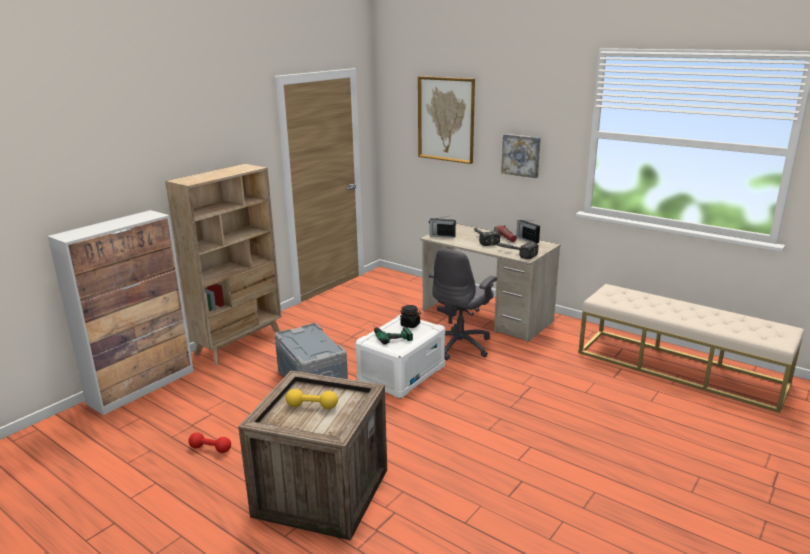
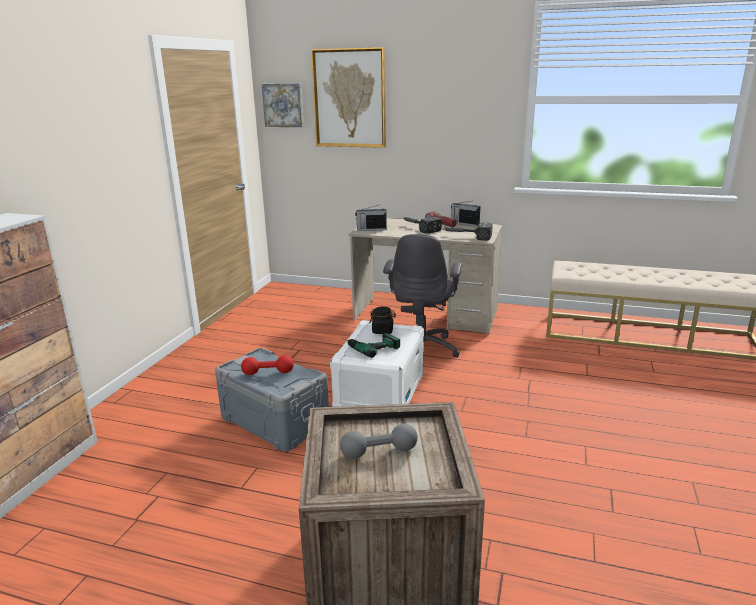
camera: 20 degrees left, 0 degrees up
(210, 449) = (185, 549): red dumbbell -> red dumbbell (268, 373)
(240, 343) = (146, 393): beige bookcase -> none
(312, 406) = (379, 452): yellow dumbbell -> grey dumbbell
(521, 155) = (445, 131): picture -> picture (283, 105)

